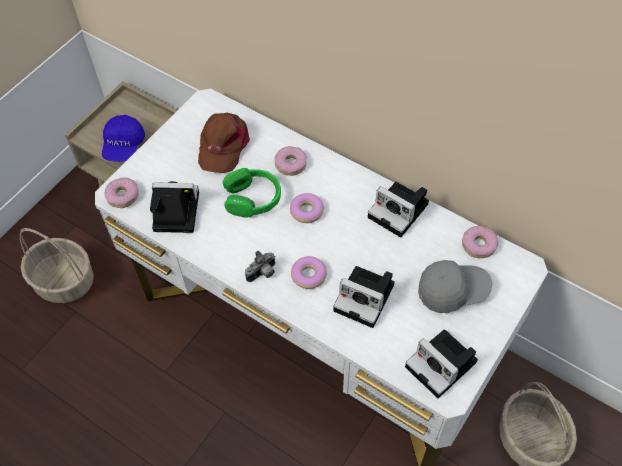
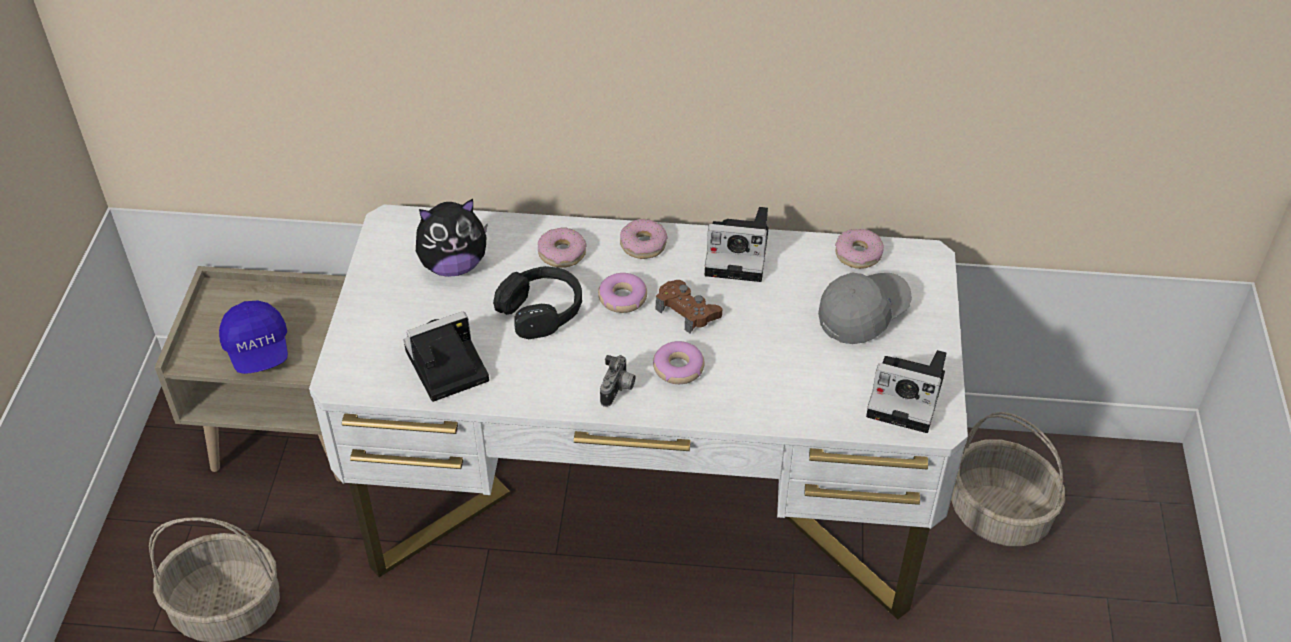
camera: 30 degrees left, 10 degrees down
(122, 196) = (355, 377): donut -> donut (643, 244)
(223, 145) = (453, 265): brown cap -> plush toy
(253, 199) = (541, 311): green headphones -> black headphones
(340, 238) = (687, 311): none -> brown game controller
(366, 298) = (768, 363): camera -> none

